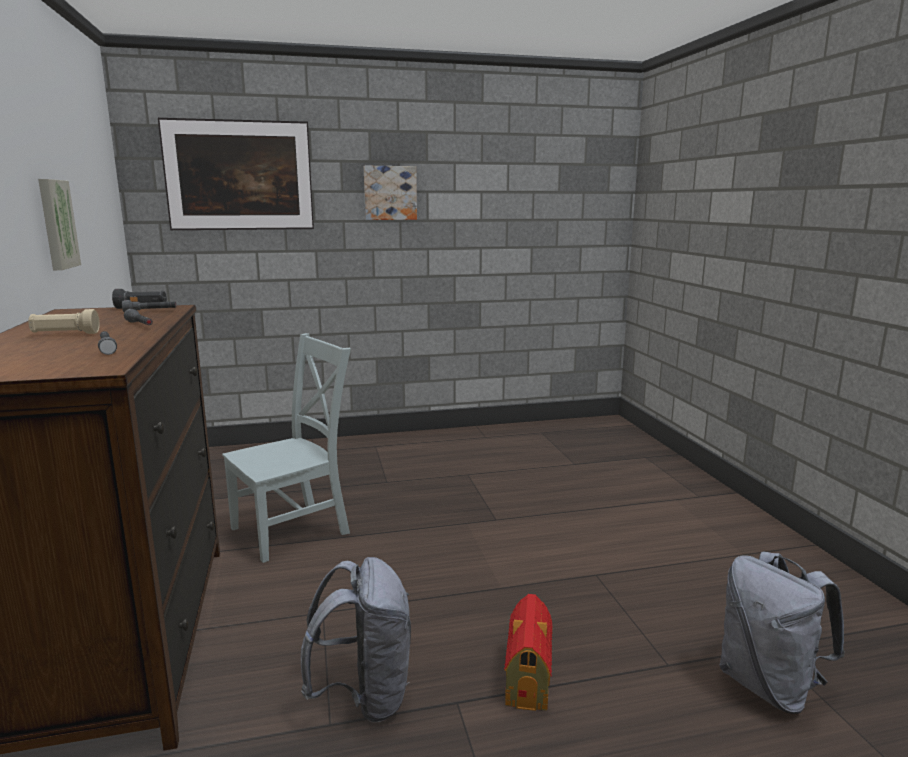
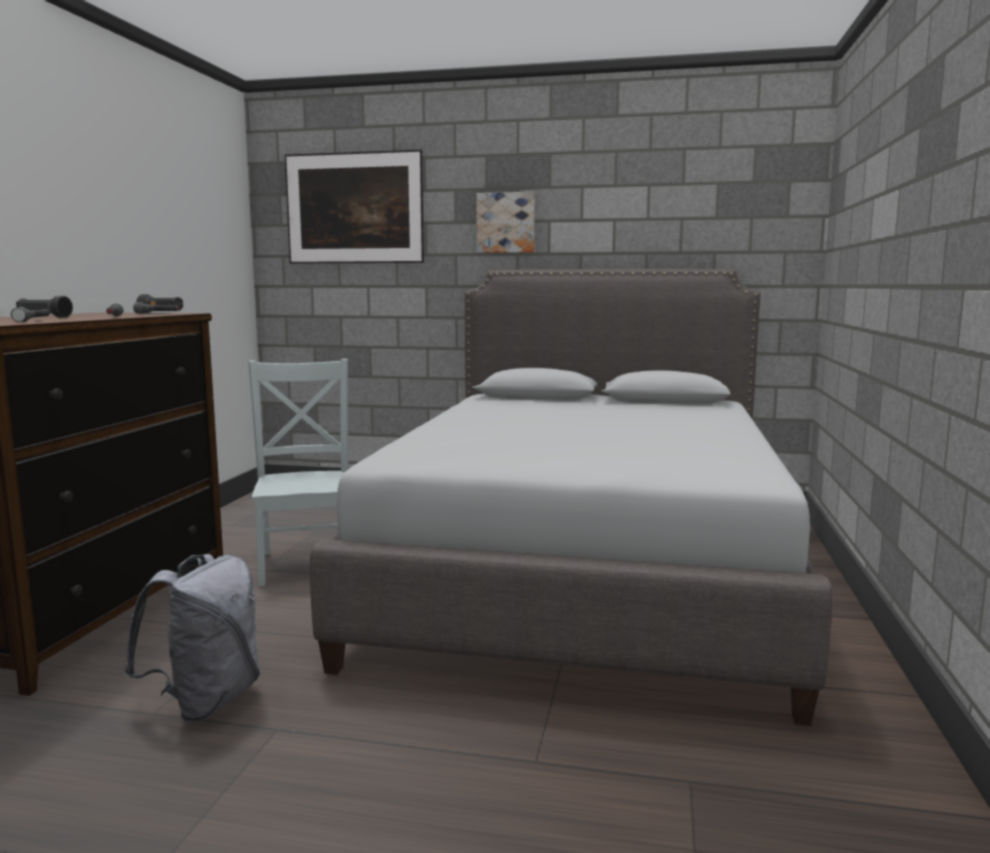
camera: 25 degrees right, 5 degrees down
(56, 224) = (129, 241): picture -> none
(65, 334) = (44, 317): beige flashlight -> black flashlight
(295, 529) = (307, 562): grey chair -> grey chair turned 90 degrees counterclockwise
(528, 677) = (369, 729): toy house -> none
(531, 493) = (585, 574): none -> grey bed
(769, 686) = (637, 816): grey backpack -> none

